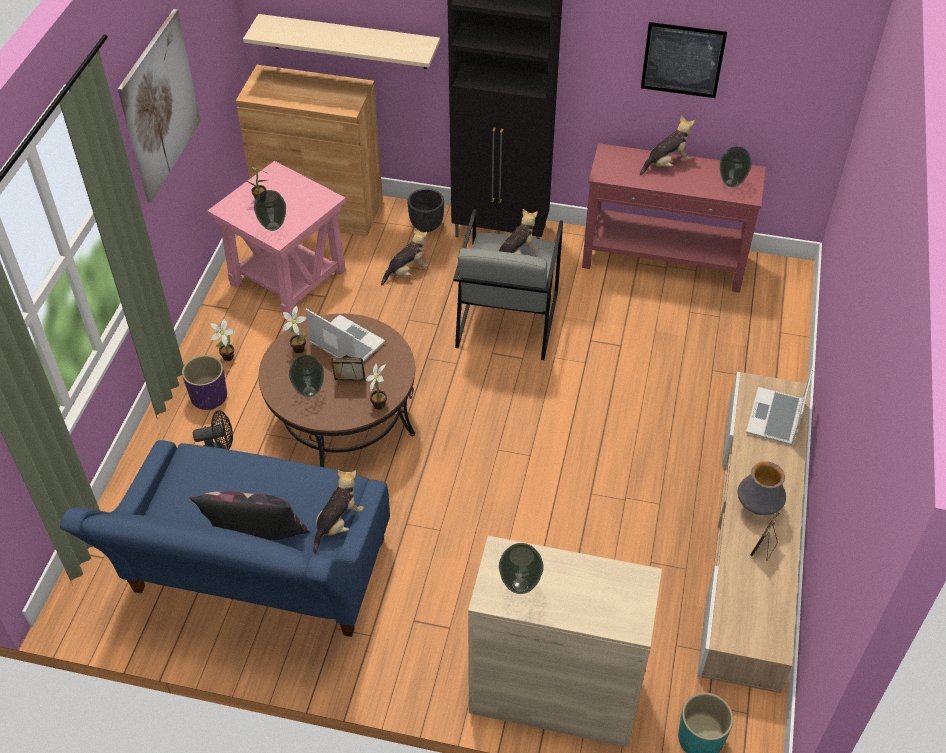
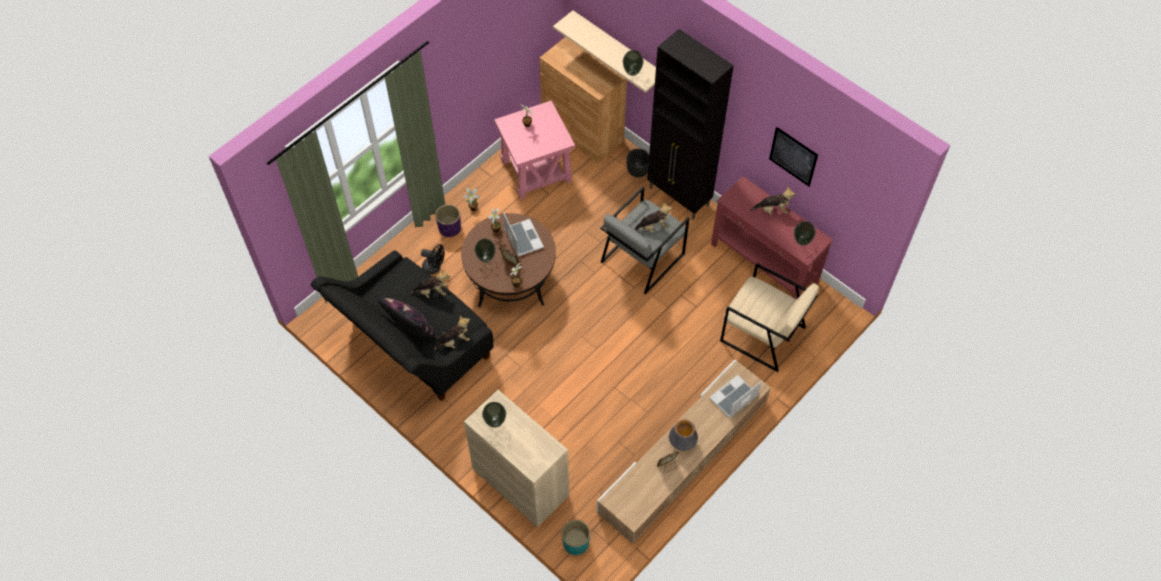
camera: 30 degrees right, 10 degrees up
(160, 105) = (471, 64): picture -> none
(255, 579) = (413, 346): blue sofa -> black sofa
(273, 227) = (523, 147): vase -> vase (632, 72)
(407, 272) = (605, 199): plush toy -> plush toy (432, 292)
(728, 340) = (762, 334): none -> beige armchair

